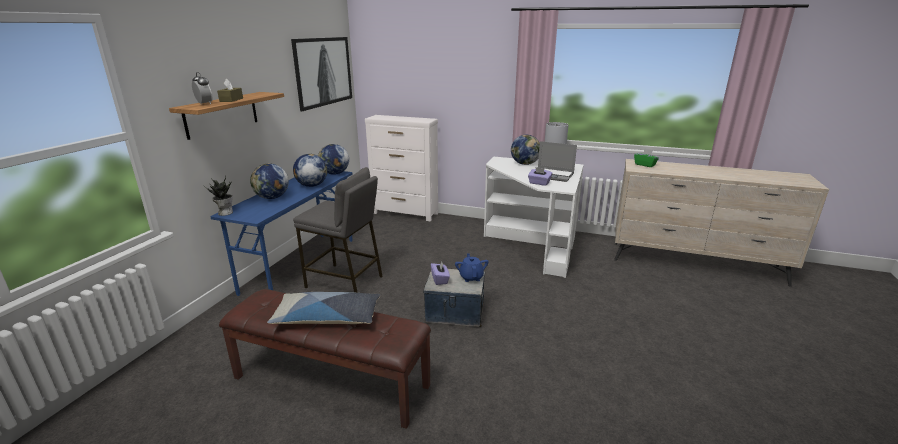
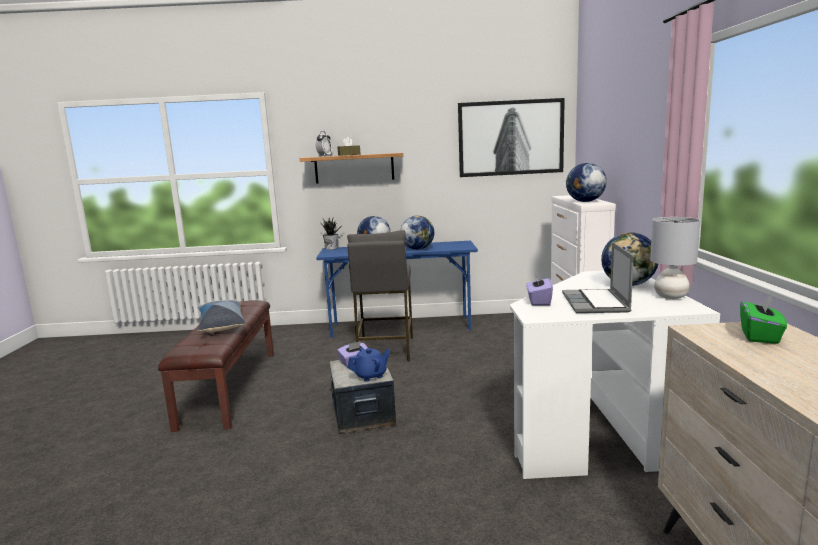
camera: 70 degrees right, 10 degrees down
(334, 173) = (462, 247): globe -> globe (585, 201)

